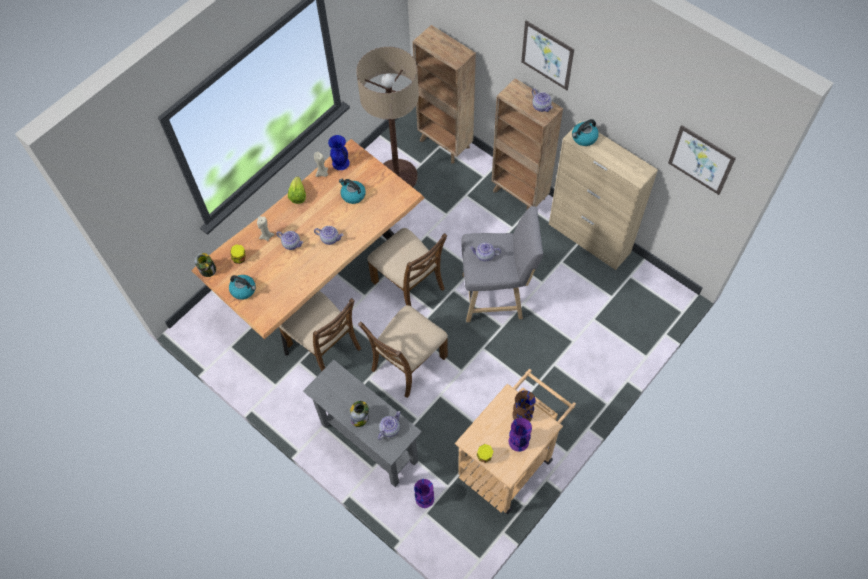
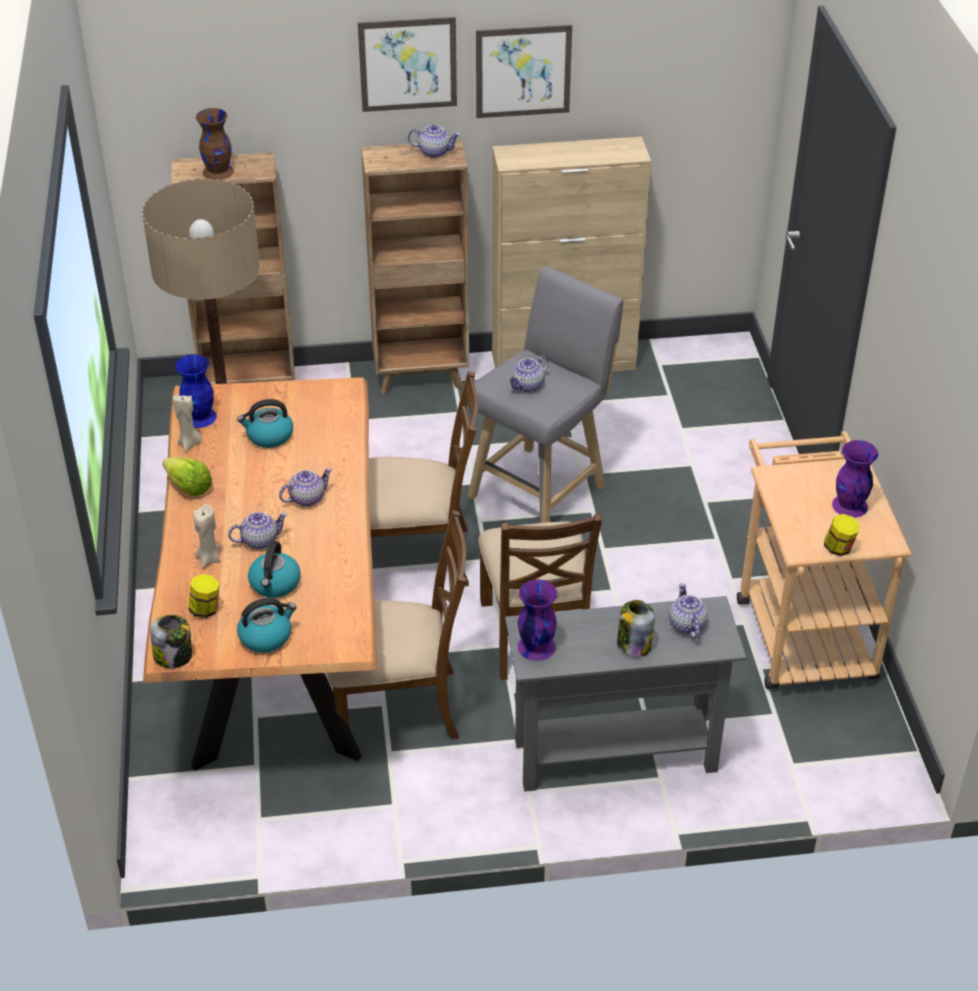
camera: 50 degrees left, 20 degrees down
(424, 498) = (768, 750): purple vase -> purple vase (535, 646)
(522, 415) = (814, 480): brown vase -> brown vase (218, 172)
(584, 138) = (521, 157): kettle -> kettle (275, 584)
(701, 160) = (702, 66): picture -> picture (523, 71)

